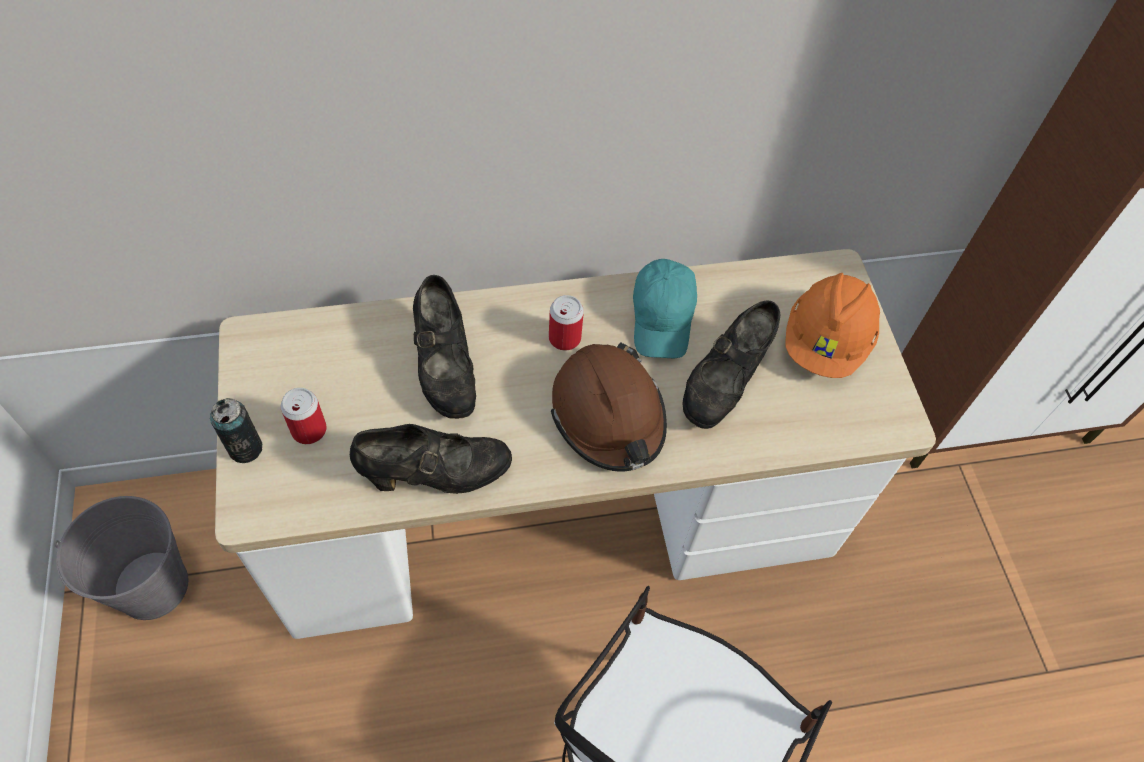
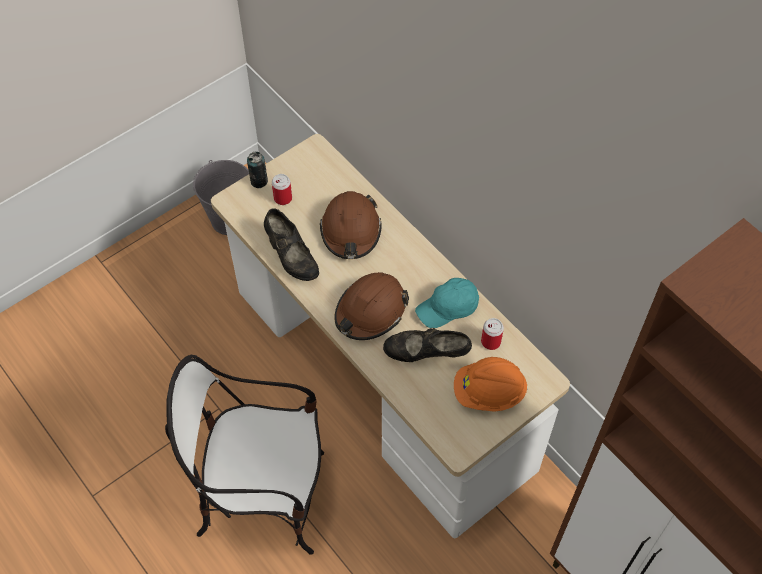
camera: 65 degrees right, 0 degrees up
(445, 368) = (351, 231): black shoe -> brown hard hat
(564, 338) = (404, 271): can -> can (490, 341)

